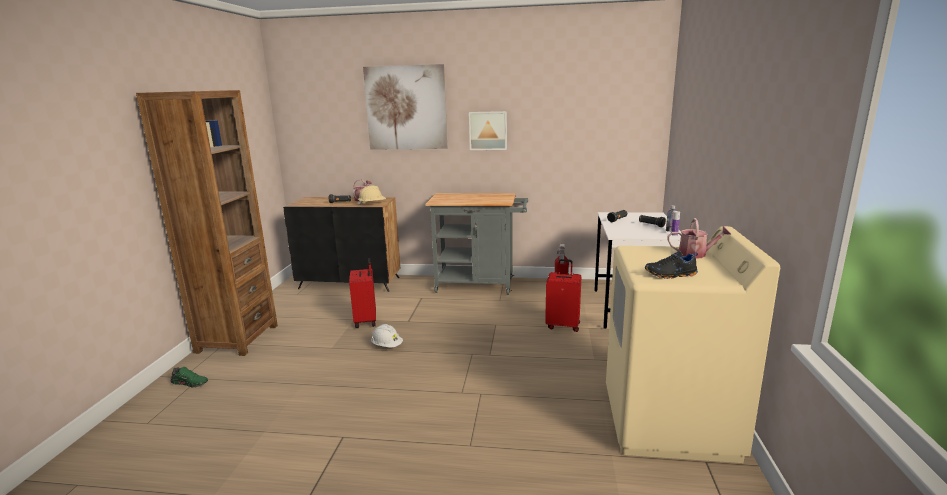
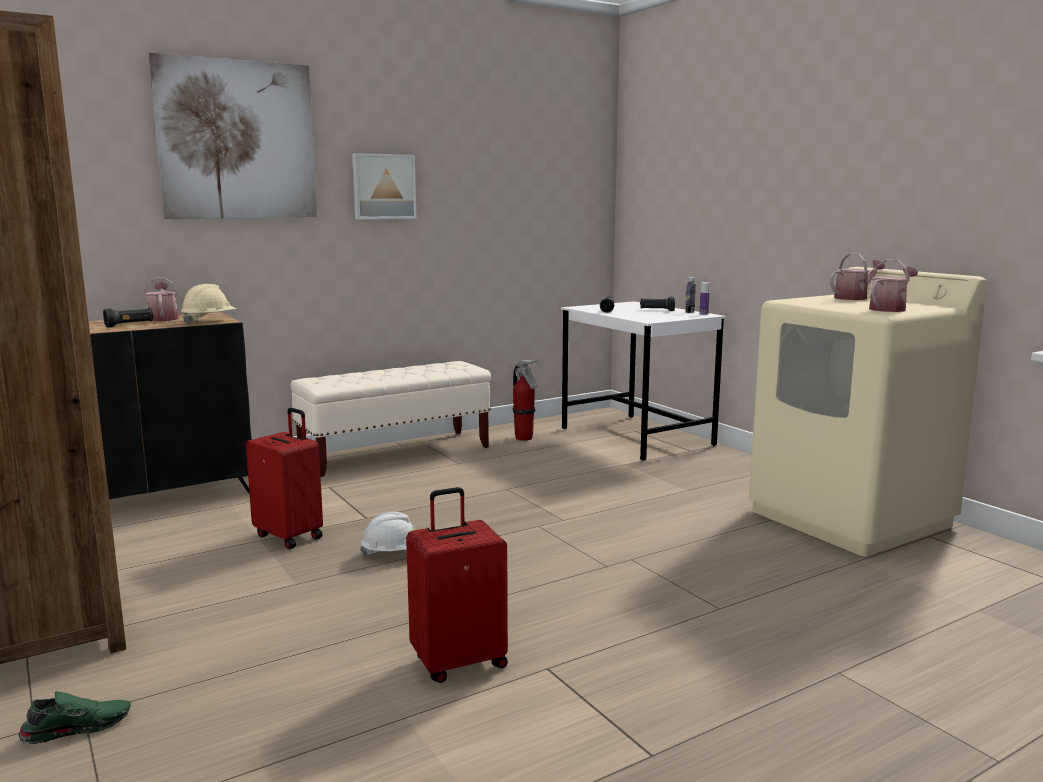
camera: 40 degrees left, 5 degrees down
(480, 285) = (396, 453): grey cart -> beige bench
(563, 325) = (592, 469): red suitcase -> red suitcase (458, 662)
(671, 275) = (890, 309): black shoe -> watering can

